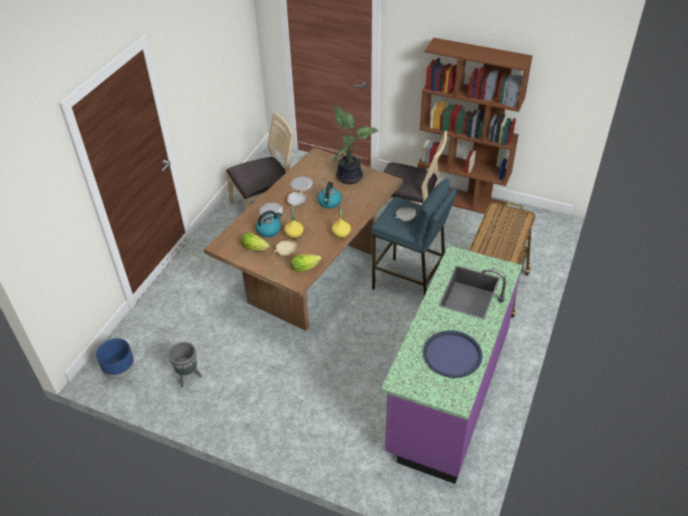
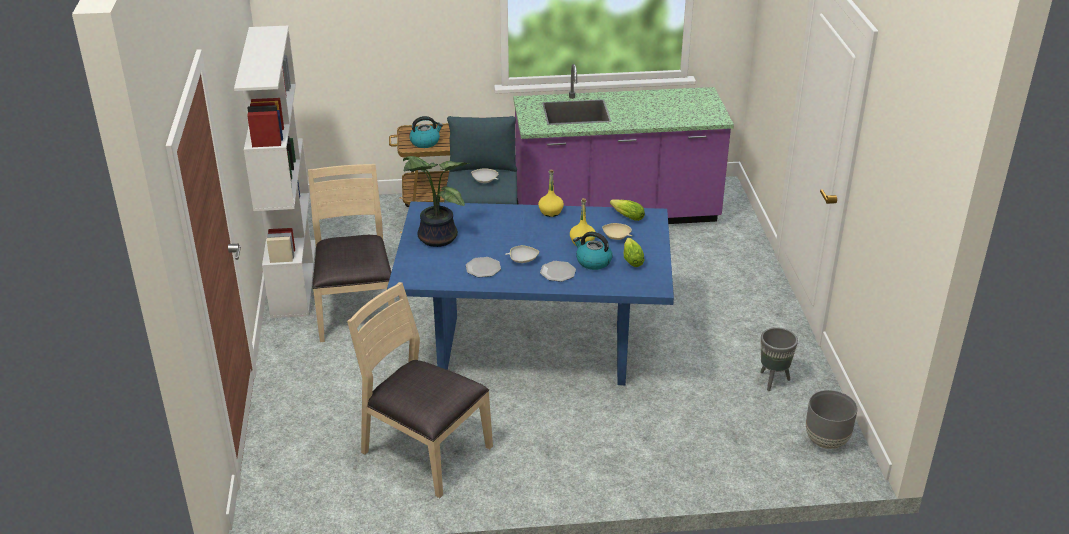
camera: 120 degrees left, 10 degrees down
(121, 371) = (825, 441): blue planter -> grey planter
(312, 277) = (535, 349): brown dining table -> blue dining table
(329, 202) = (502, 236): kettle -> kettle (425, 142)
(452, 354) = (661, 104): blue tray -> none
(461, 199) = (293, 277): brown bookcase -> white bookcase

